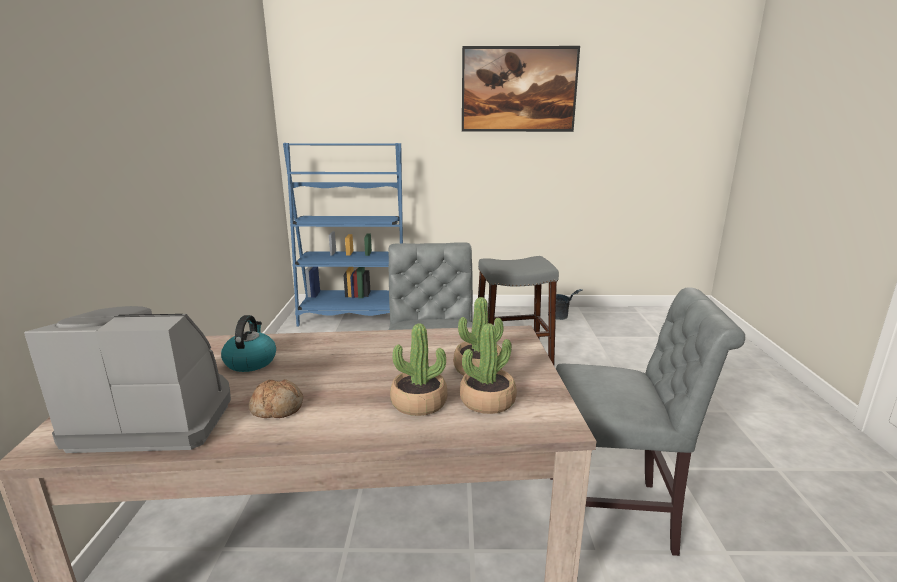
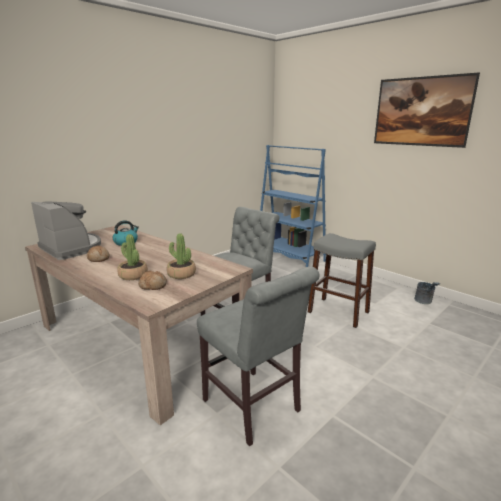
camera: 45 degrees right, 0 degrees up
(487, 401) = (153, 285): potted plant -> bread

